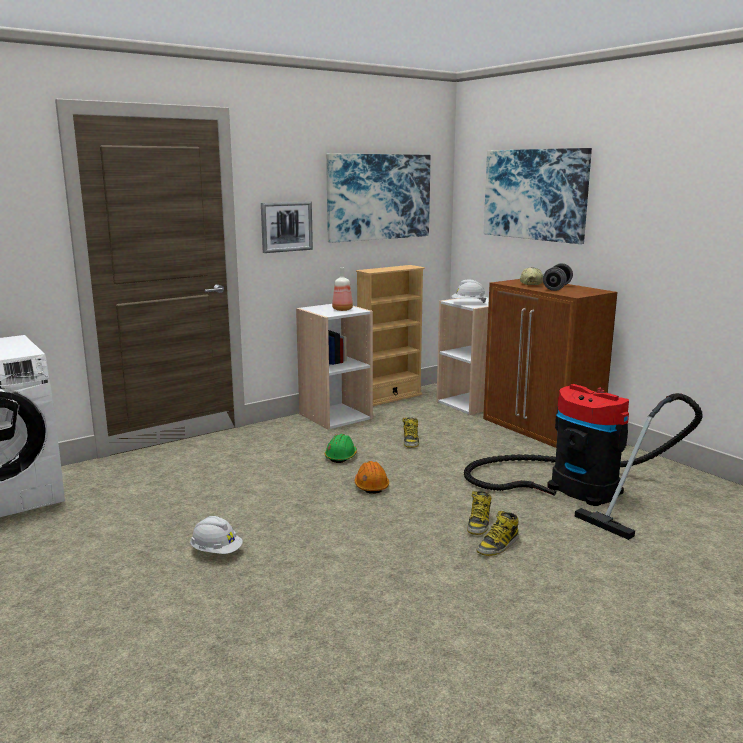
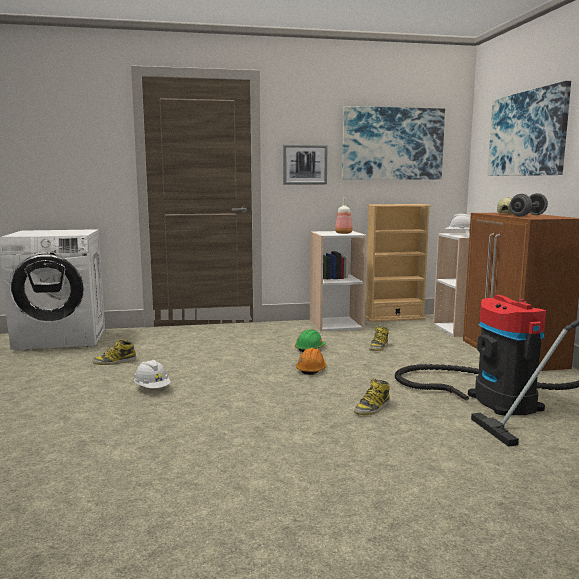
camera: 25 degrees right, 5 degrees down
(498, 545) = (371, 426): boot -> boot (114, 362)

